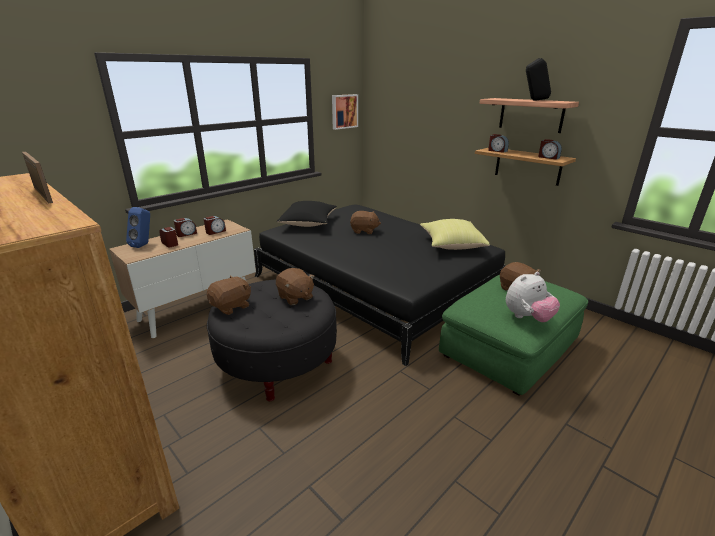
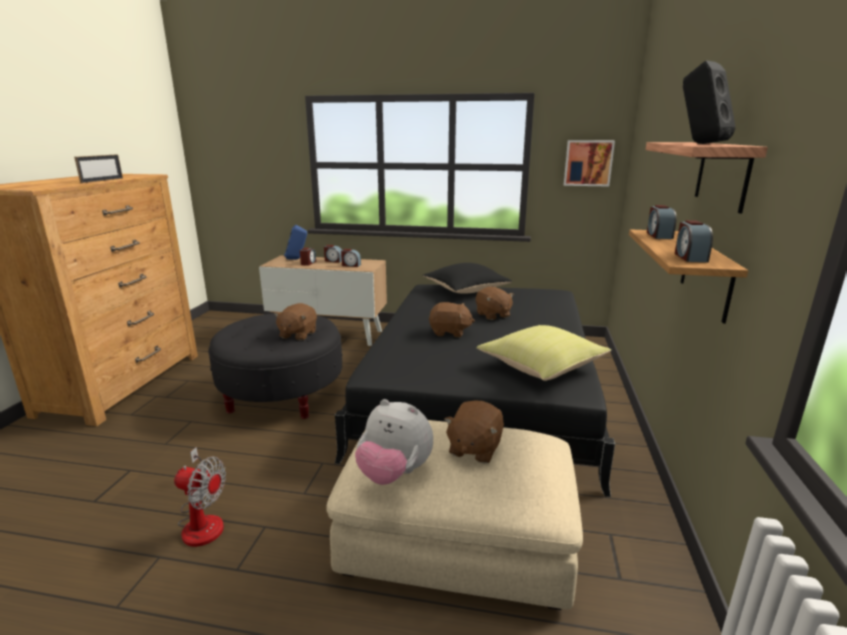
camera: 55 degrees right, 5 degrees down
(231, 306) = (259, 320): brown plush toy -> brown plush toy (449, 332)
(426, 447) = (203, 521): none -> fan
(509, 347) = (456, 537): green ottoman -> beige ottoman

